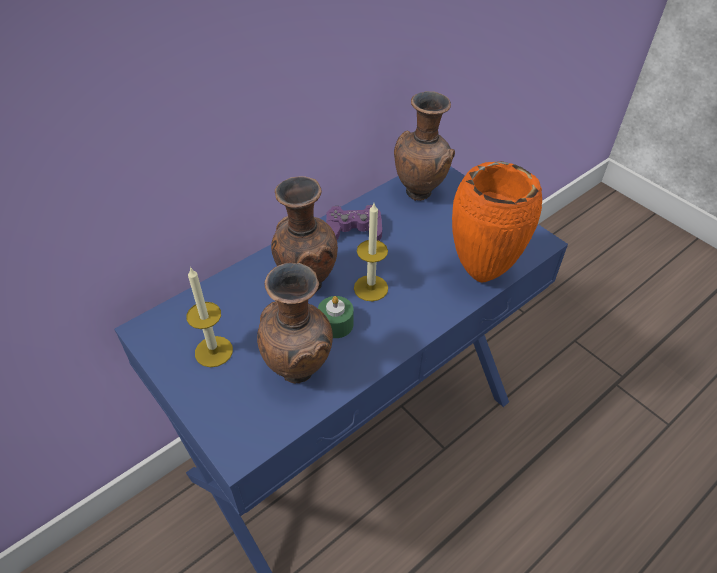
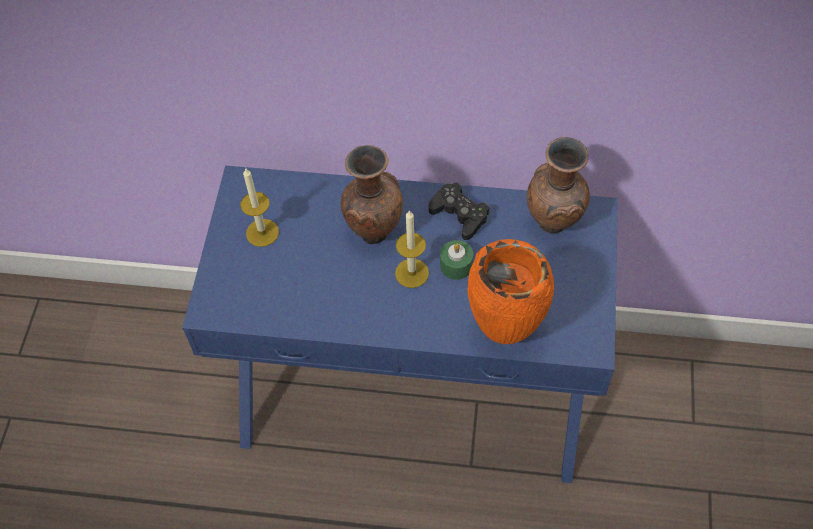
camera: 50 degrees right, 10 degrees up
(300, 371) = (296, 292): brown vase -> none
(336, 324) = (356, 279): green candle -> green candle (456, 265)
(353, 229) = (459, 214): purple game controller -> black game controller

